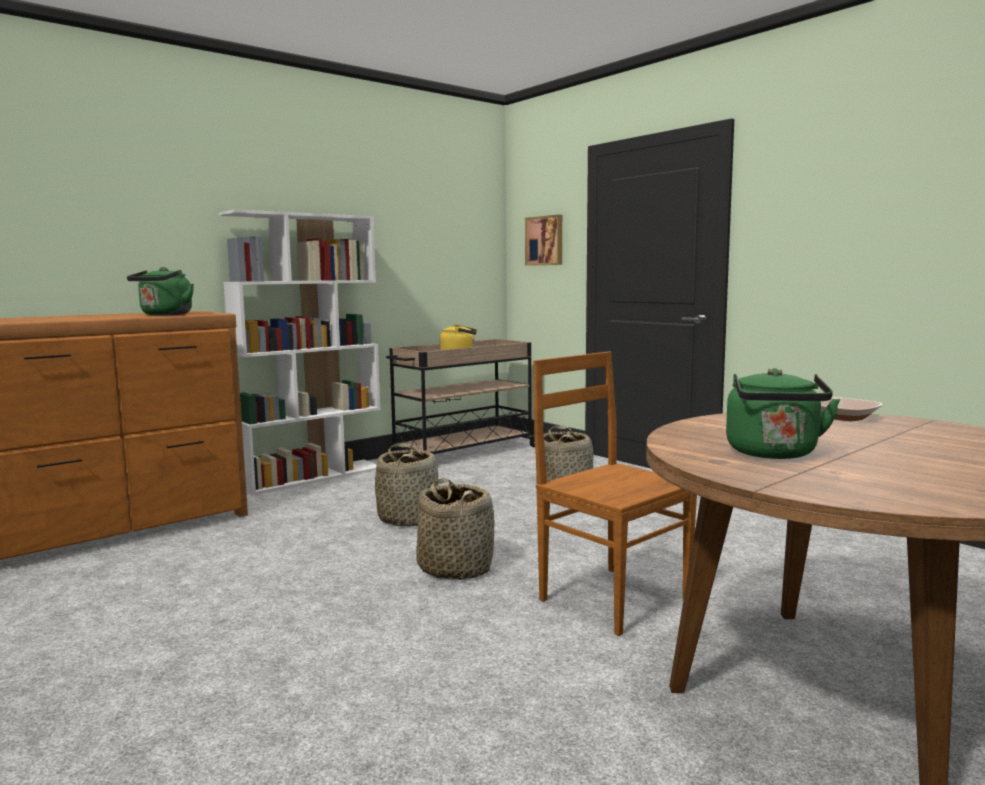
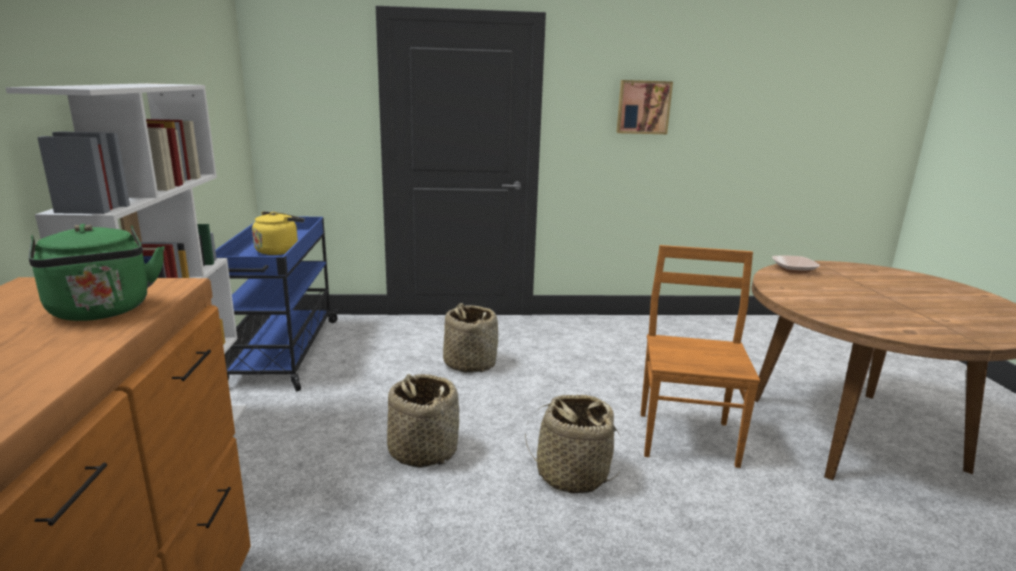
camera: 55 degrees left, 10 degrees up
(462, 453) = (283, 353): beige cart -> blue cart
(545, 240) = (315, 103): picture -> picture (643, 107)
(611, 597) = (686, 437): brown chair -> brown chair turned 105 degrees clockwise
(774, 454) = (894, 315): green kettle -> none

